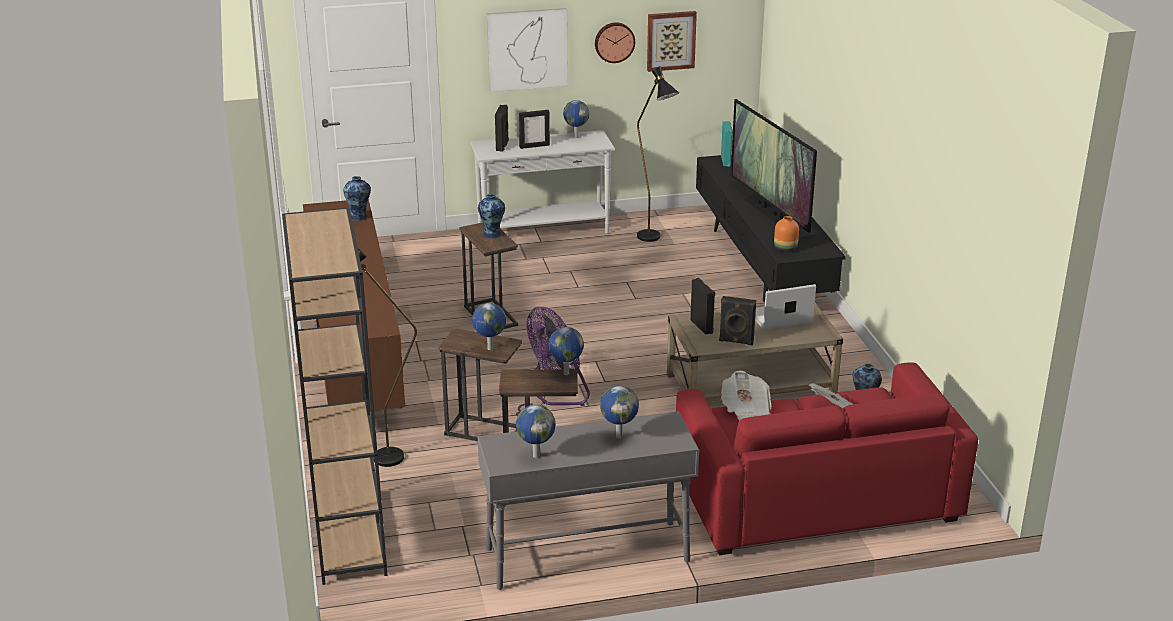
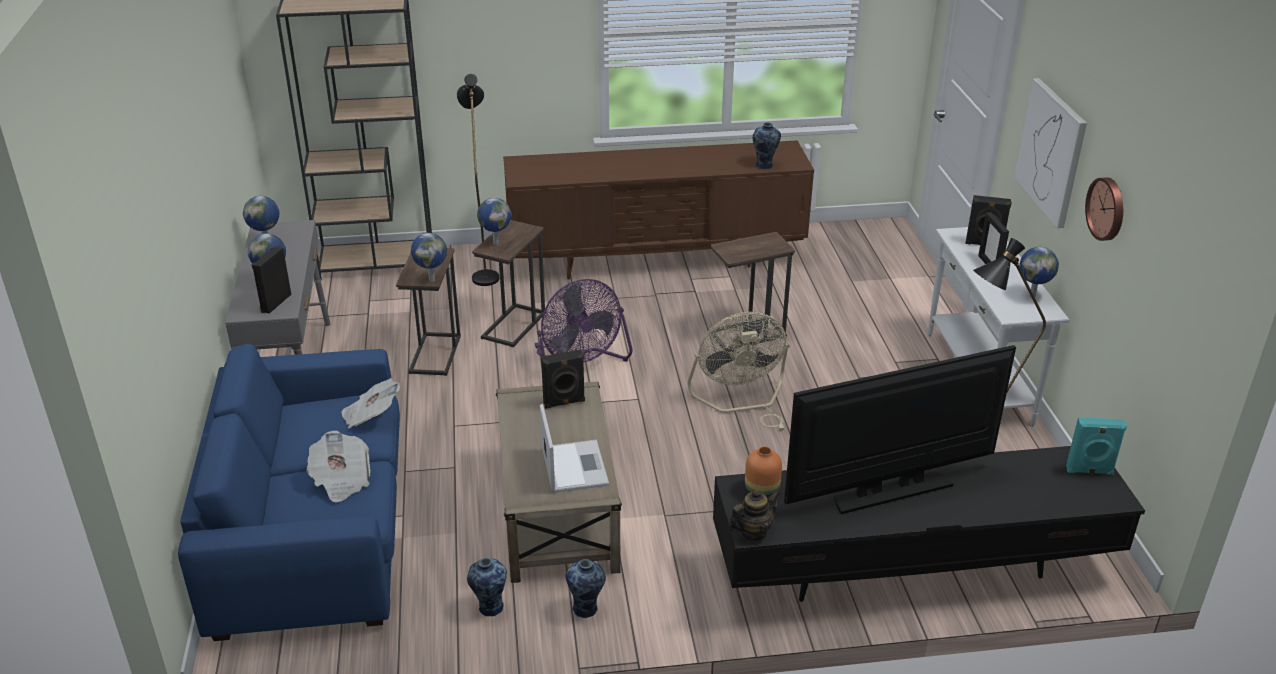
camera: 95 degrees right, 5 degrees up
(492, 234) = (755, 249): vase -> vase (586, 609)
(591, 316) = (745, 402): none -> beige fan
(670, 40) = (1149, 257): picture -> none
(736, 341) = (520, 424): black speaker -> black speaker (275, 303)
(815, 497) = (314, 529): red sofa -> blue sofa
(828, 251) = (752, 532): none -> teapot

